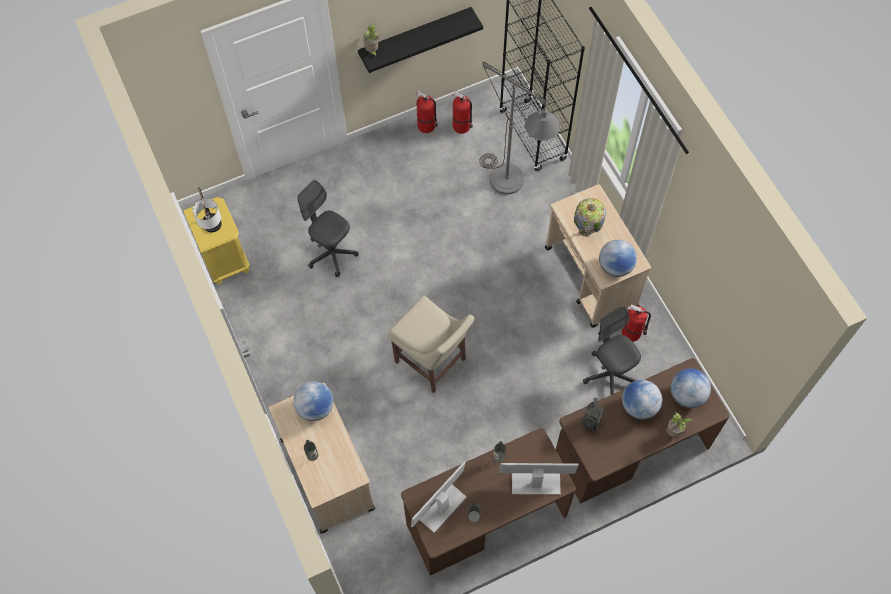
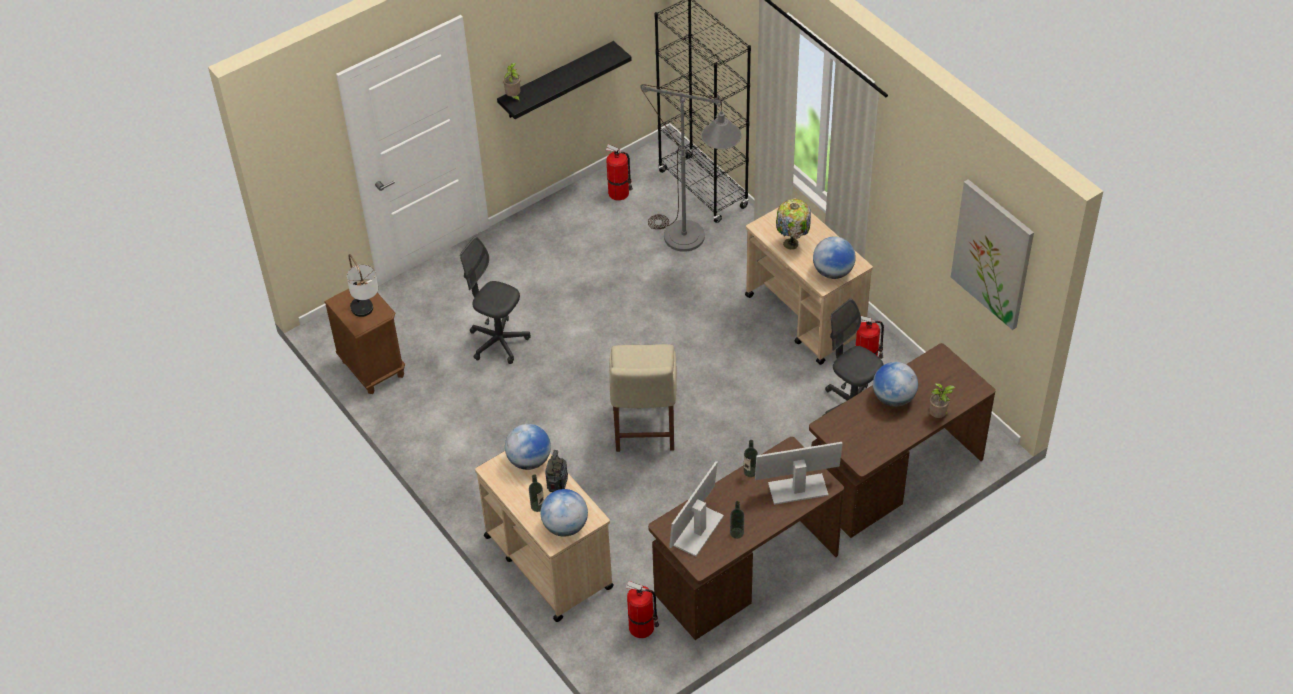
camera: 10 degrees left, 15 degrees down
(225, 260) = (372, 368): yellow nightstand -> brown nightstand
(427, 126) = (578, 199): fire extinguisher -> fire extinguisher (643, 627)
(432, 363) = (644, 430): beige chair -> beige chair turned 60 degrees clockwise
(590, 423) = (844, 423): radio -> radio (558, 487)
(687, 395) = (943, 379): globe -> globe (565, 526)
(753, 310) = (992, 254): none -> picture

